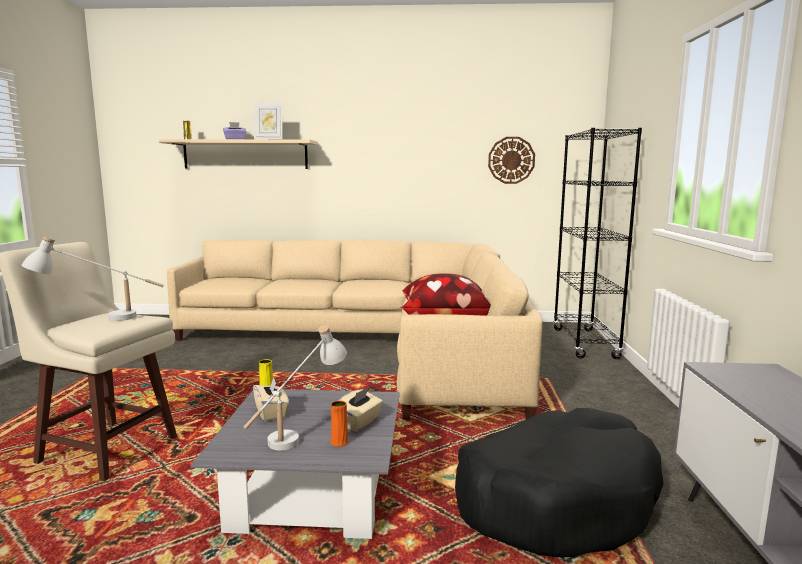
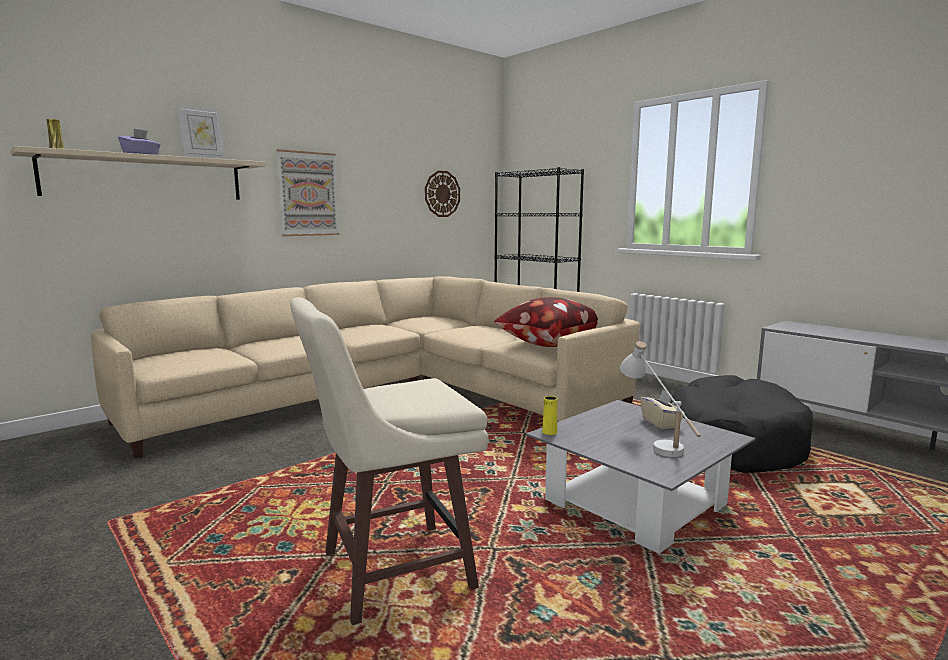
camera: 45 degrees left, 0 degrees up
(101, 319) = (398, 394): white table lamp -> none
(271, 413) = (598, 440): beige tissue box -> none
(339, 442) = (690, 436): orange vase -> none
(365, 163) = (308, 194): none -> picture

